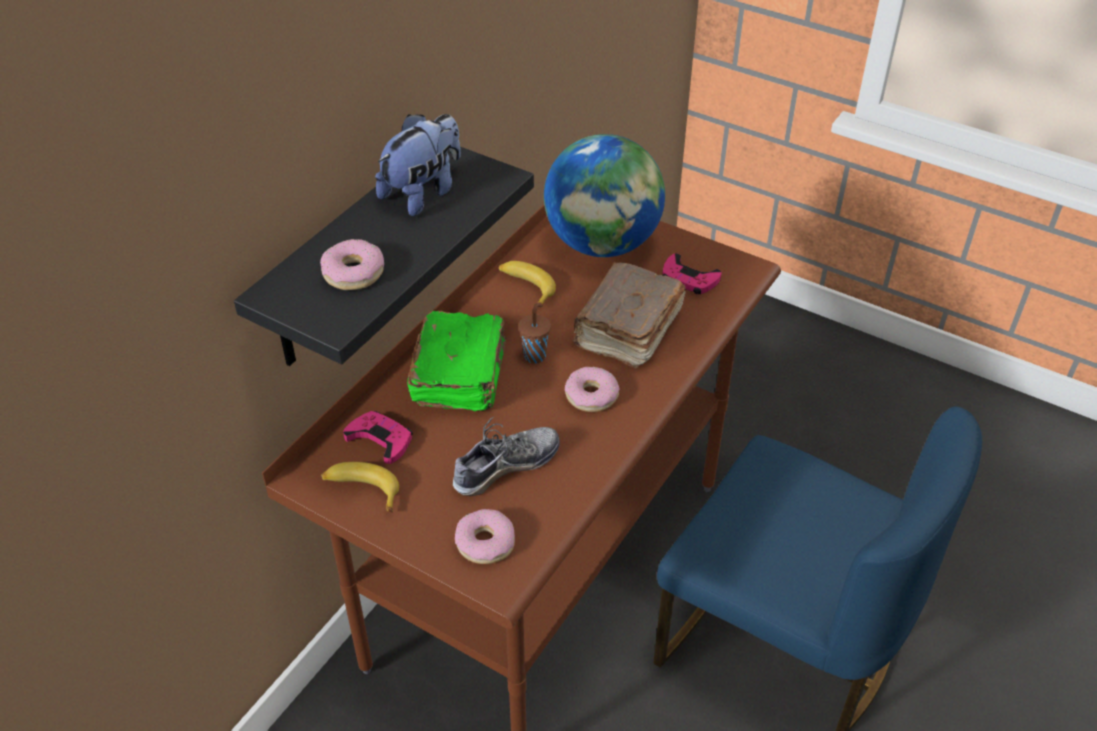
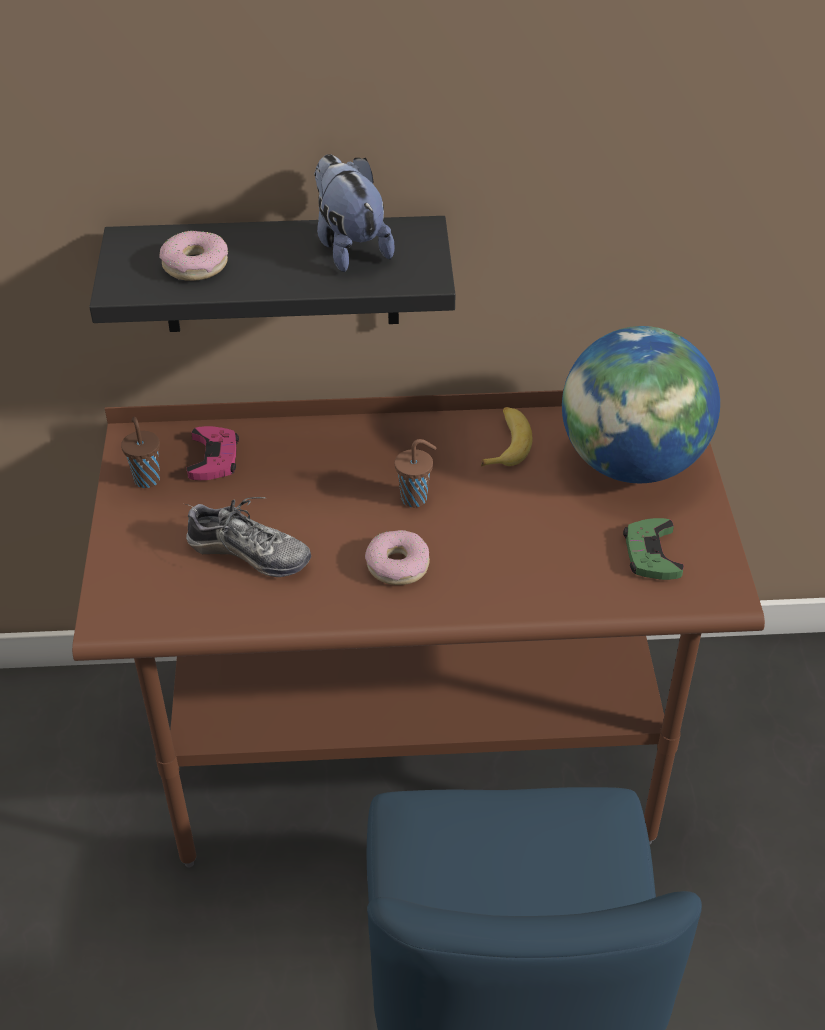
camera: 55 degrees right, 0 degrees up
(361, 490) = (146, 478): banana -> brown cup
(423, 193) = (349, 247): plush toy -> plush toy turned 120 degrees counterclockwise
(461, 375) = (340, 464): green book -> none
(485, 543) = (147, 587): donut -> none
(627, 330) = (519, 545): brown book -> none
(688, 279) = (651, 554): pink game controller -> green game controller

